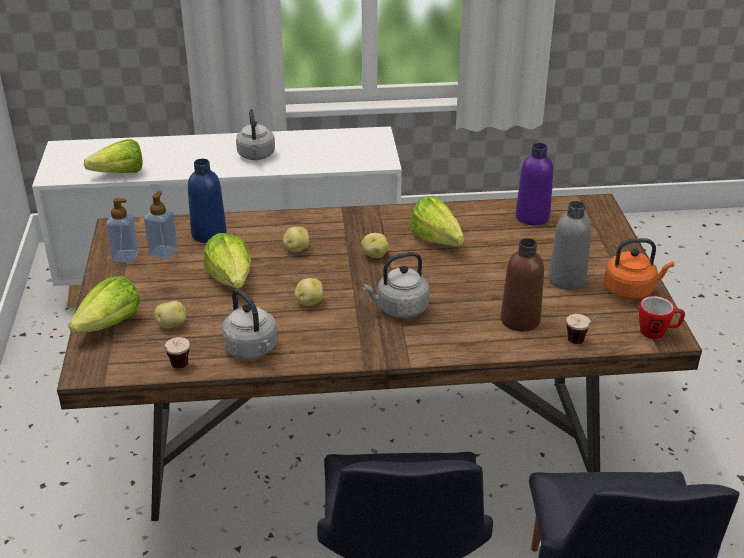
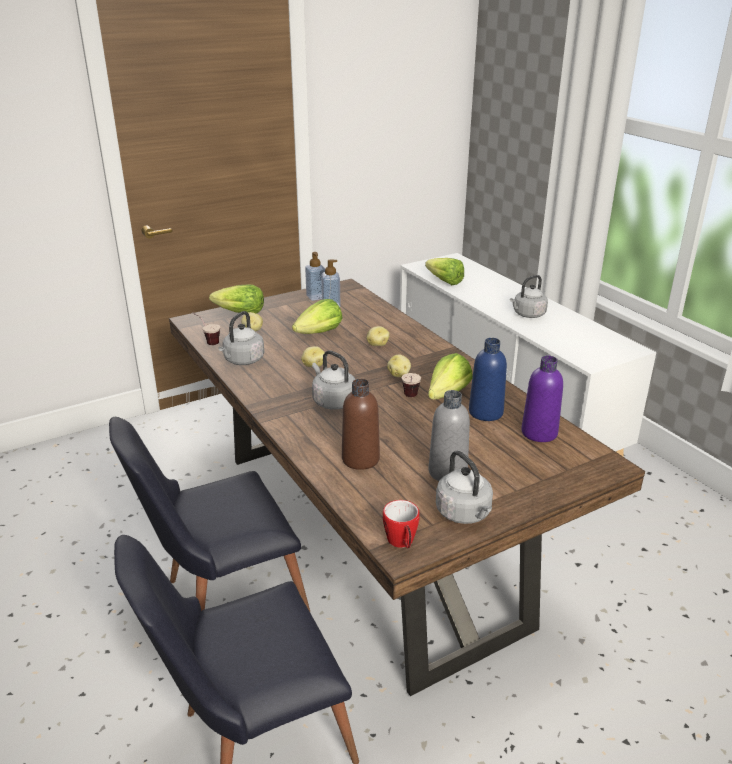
camera: 65 degrees right, 5 degrees down
(209, 234) = (366, 313): blue bottle -> blue bottle (485, 412)
(585, 342) = (352, 500): cup -> cup (410, 398)
(631, 290) = (465, 514): orange kettle -> grey kettle

